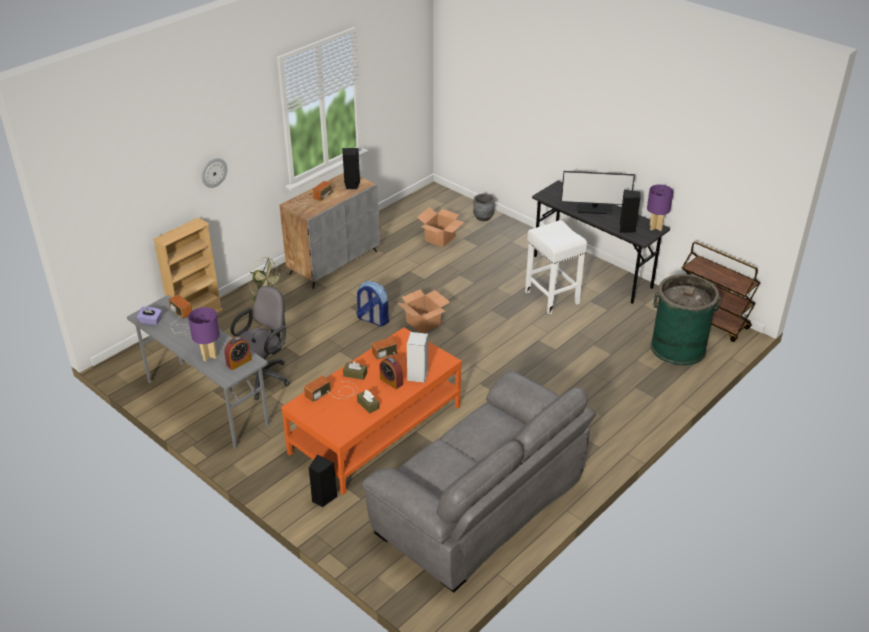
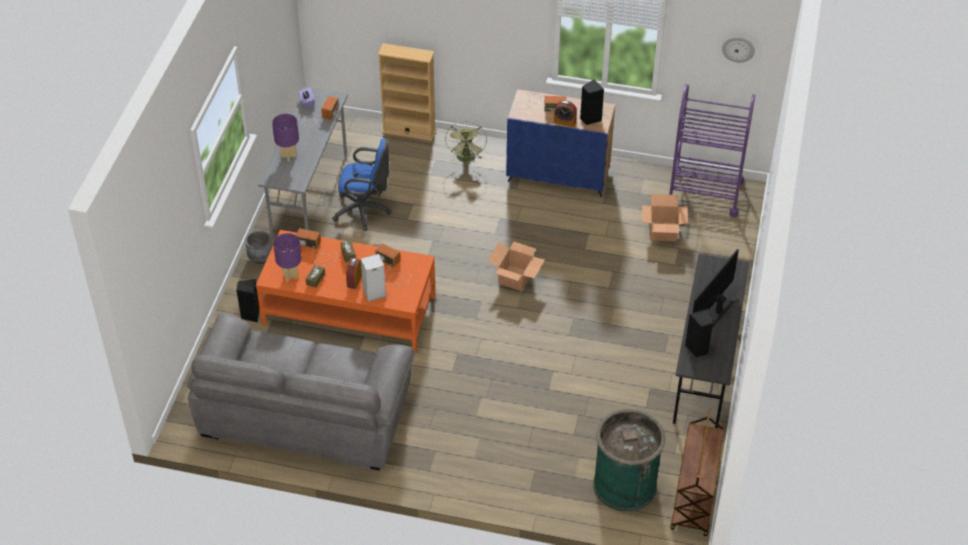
camera: 60 degrees right, 10 degrees up
(213, 172) = (460, 23): wall clock -> wall clock (738, 49)
(239, 362) = (292, 176): alarm clock -> alarm clock (565, 122)
(264, 377) = (364, 211): grey office chair -> blue office chair
(334, 262) = (558, 175): grey cabinet -> blue cabinet
(372, 320) = (493, 242): backpack -> none
(419, 208) = (704, 193): none -> purple cart
(483, 217) = (731, 247): grey planter -> grey planter (260, 257)
(551, 297) = (632, 355): white stool -> none
(594, 209) = (714, 310): monitor -> monitor turned 60 degrees clockwise
(655, 227) = (720, 371): purple table lamp -> purple table lamp (291, 276)

